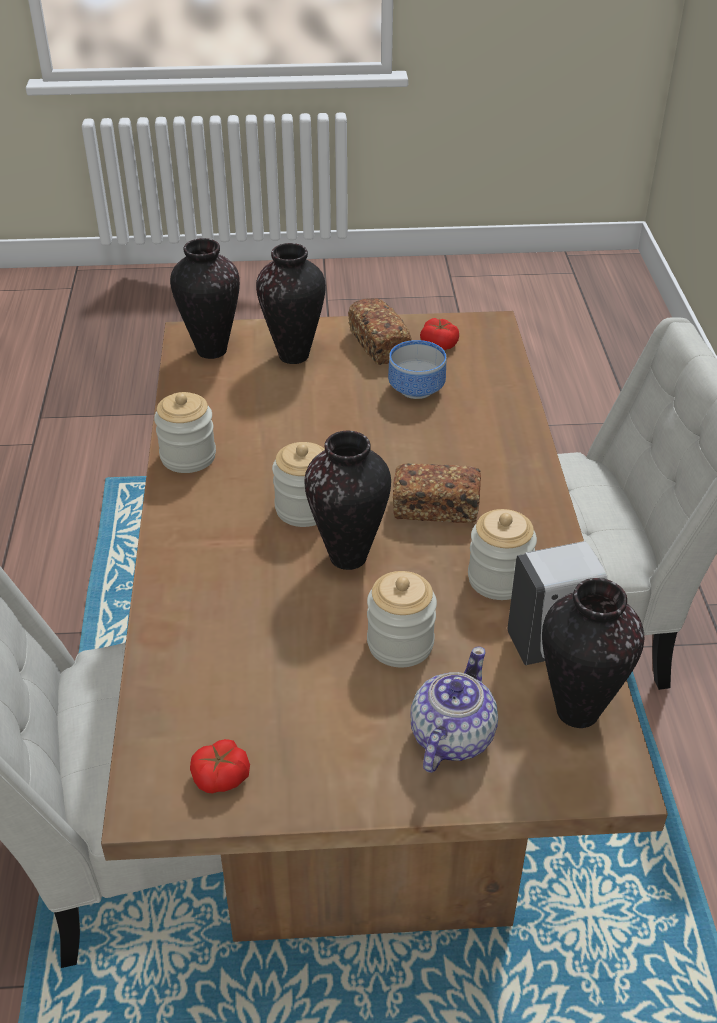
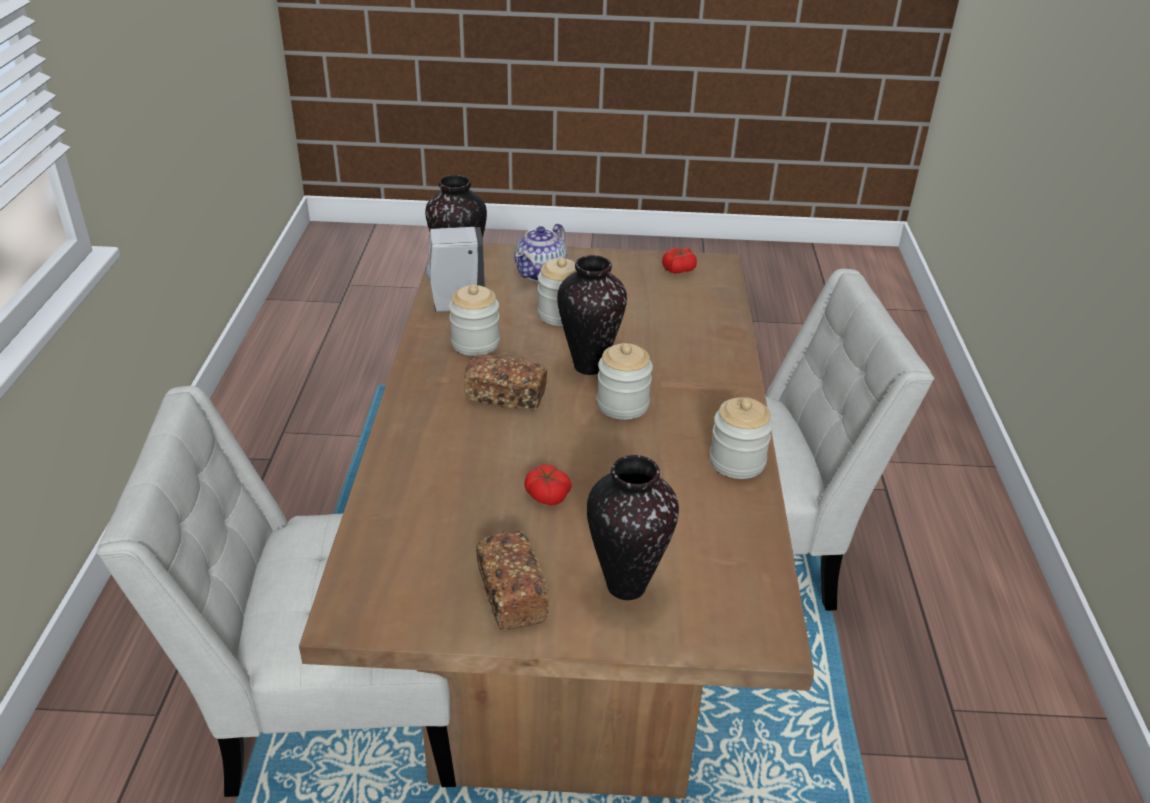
camera: 175 degrees left, 5 degrees down
(210, 350) = (737, 606): vase -> none
(418, 390) = (482, 519): bowl -> none
(439, 343) = (431, 589): tomato -> tomato (547, 495)

